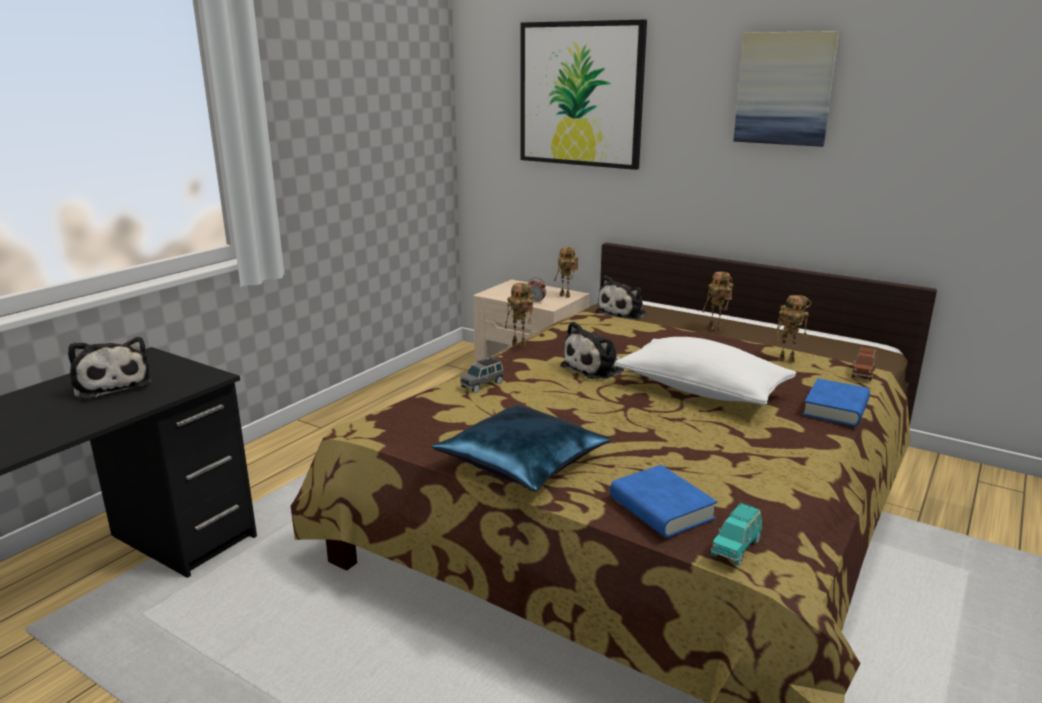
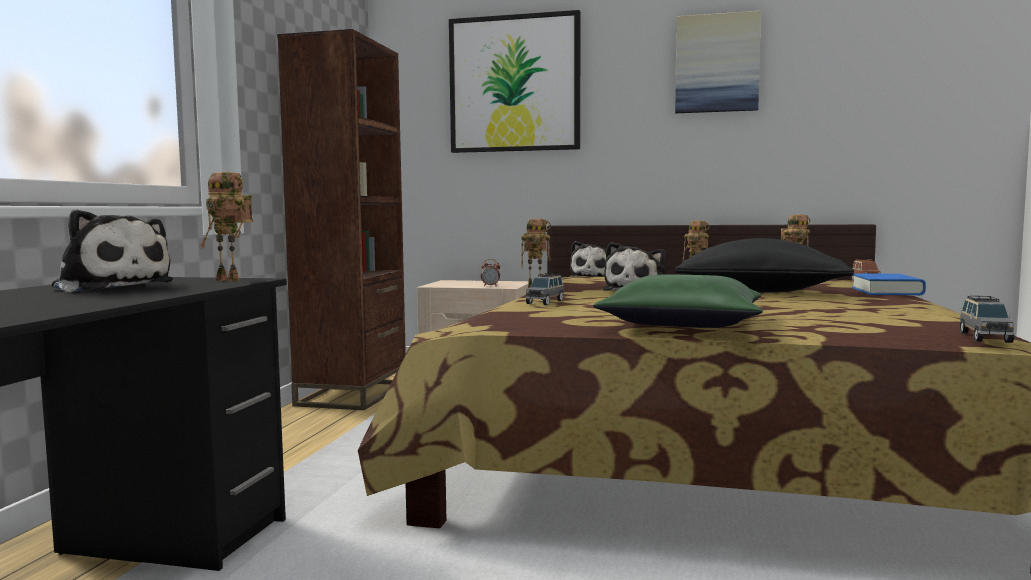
camera: 20 degrees left, 15 degrees down
(406, 389) = (353, 394): none -> brown bookcase
(523, 462) = (684, 323): blue pillow -> green pillow
(566, 296) = (514, 283): toy robot -> toy robot (231, 280)
(661, 508) = (872, 329): blue book -> none
(701, 390) = (760, 291): white pillow -> black pillow
(736, 547) = (984, 337): turquoise toy car -> grey toy car

